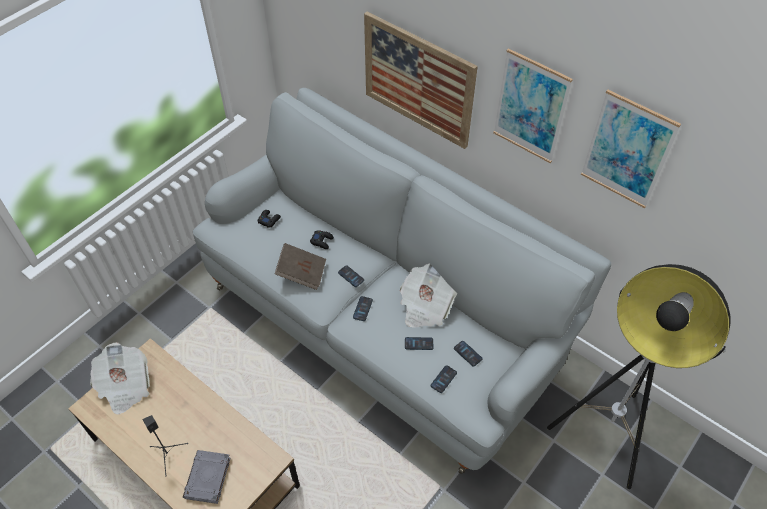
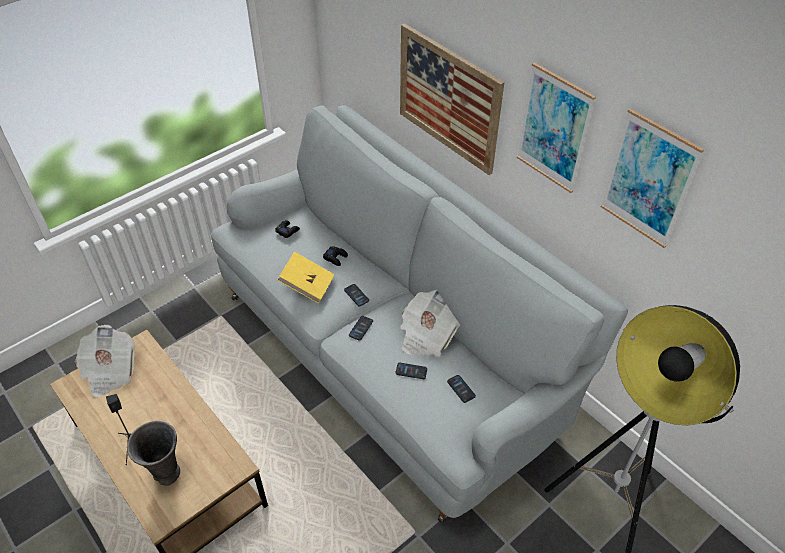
camera: 10 degrees right, 5 degrees down
(208, 478) = (167, 474): grey book -> grey vase
(302, 273) = (307, 285): brown book -> yellow book
(443, 379) = (429, 411): phone -> none

